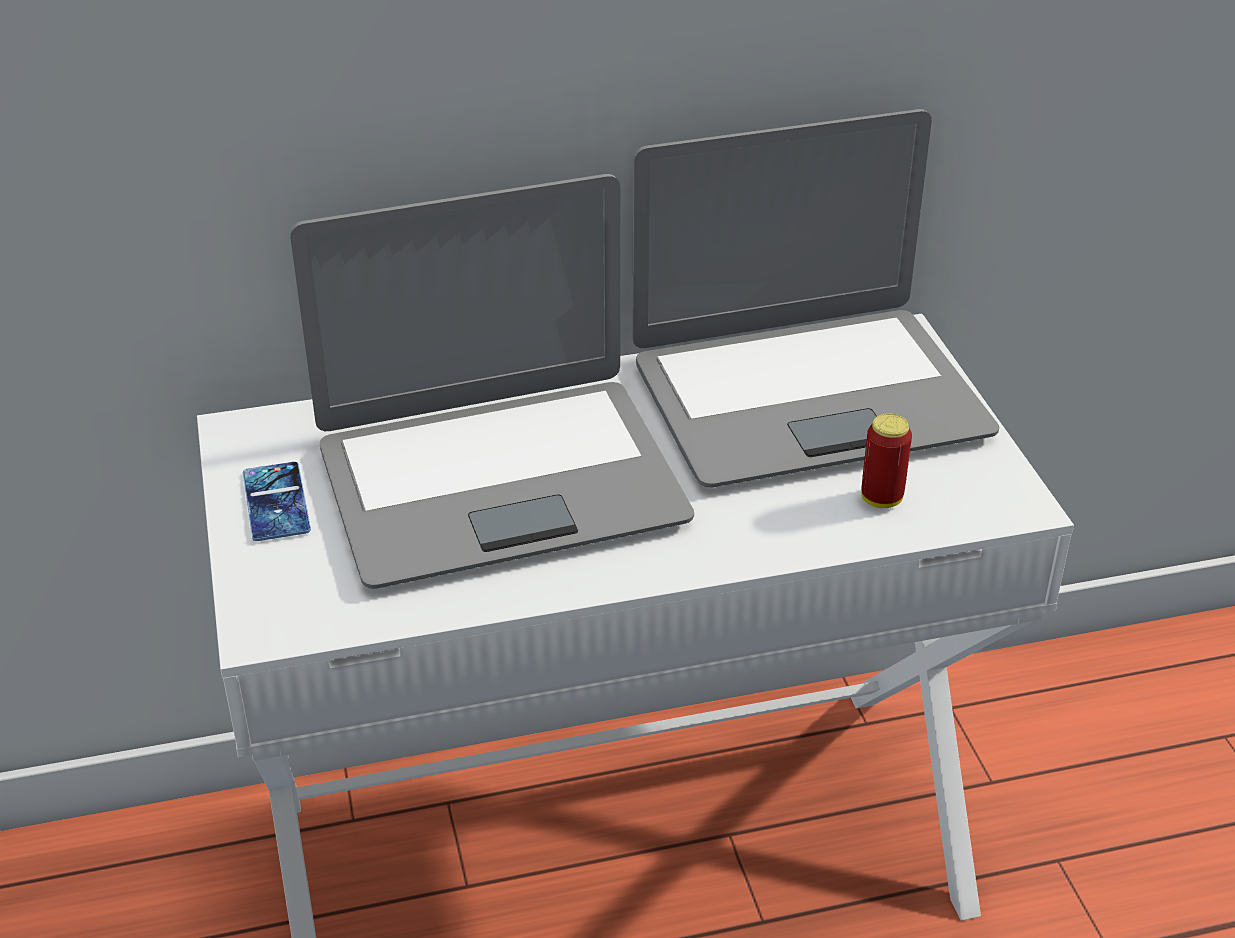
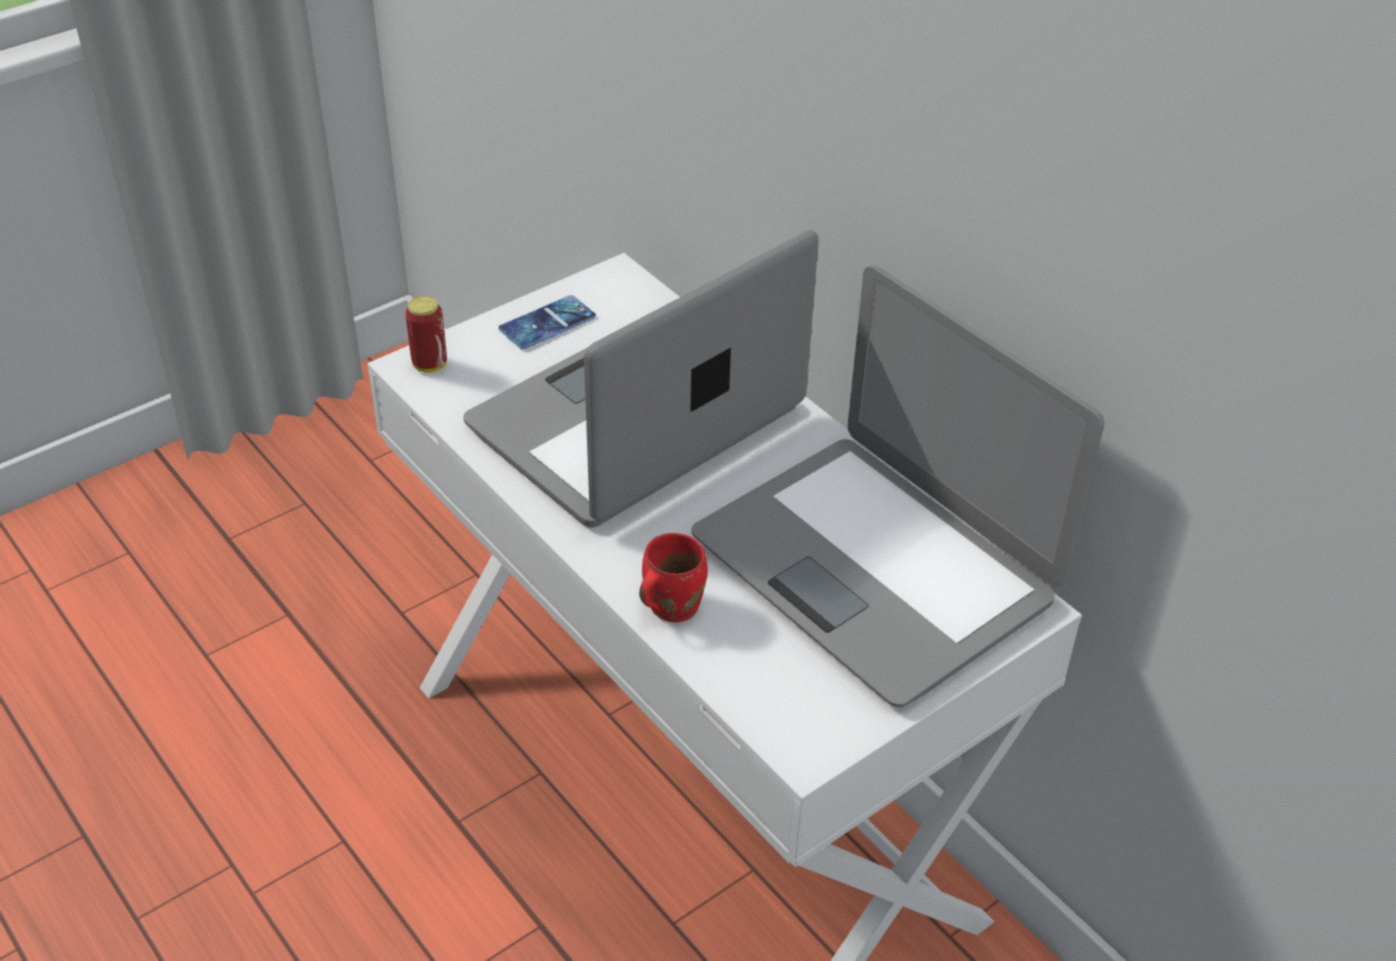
camera: 65 degrees right, 5 degrees up
(499, 482) = (637, 421): laptop -> laptop turned 90 degrees clockwise
(792, 535) = (669, 605): none -> red mug
(881, 499) = (755, 651): can -> can (430, 365)

